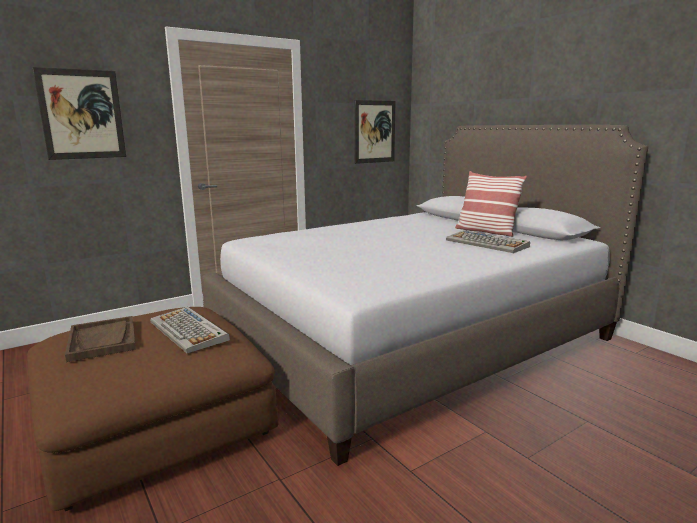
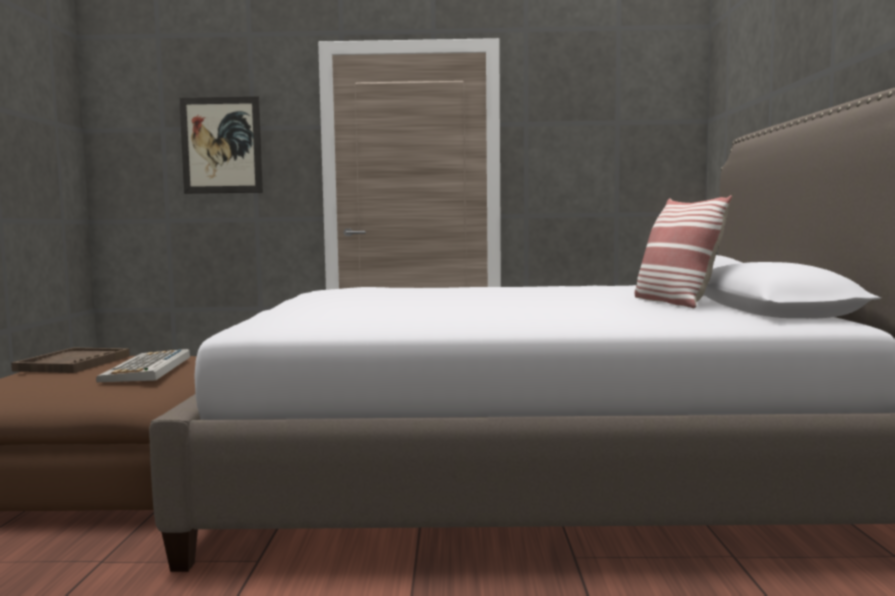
camera: 35 degrees right, 10 degrees down
(374, 131) = (631, 163): picture -> none
(487, 243) = (617, 310): keyboard -> none

